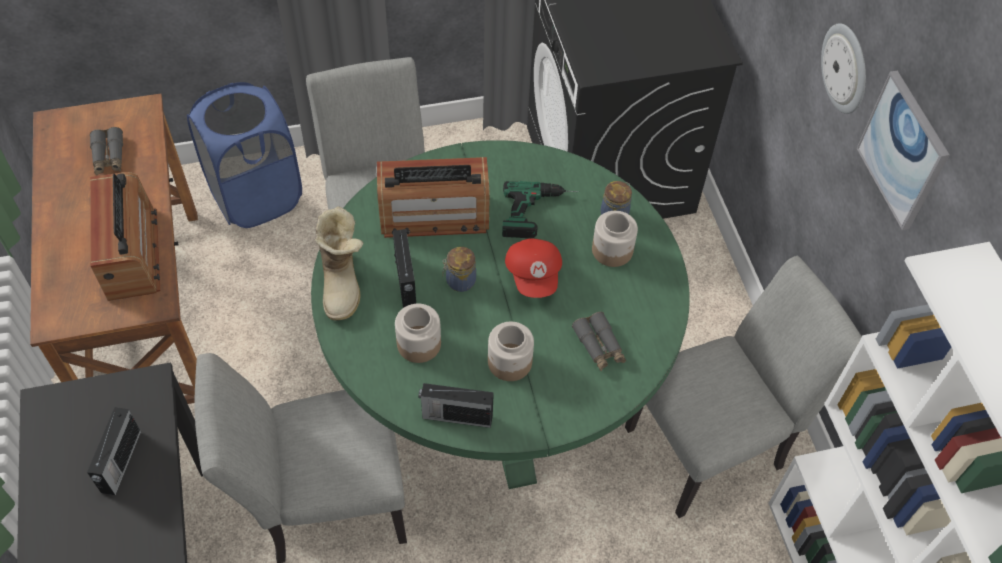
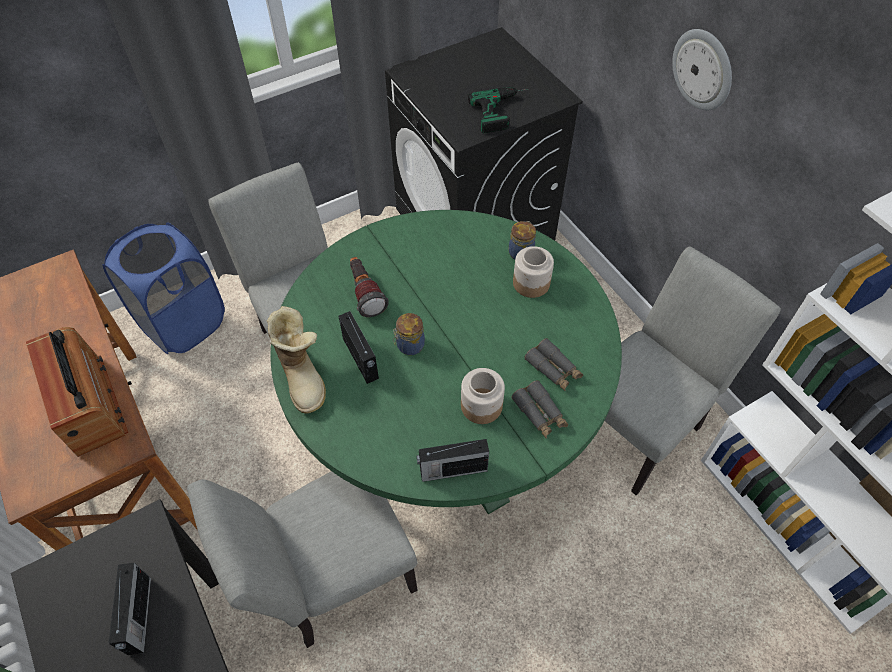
camera: 15 degrees left, 0 degrees up
(109, 156) = (39, 319): grey binoculars -> grey binoculars (539, 413)
(419, 343) = (393, 412): jar -> none
(434, 215) = (365, 293): radio -> flashlight
(534, 275) = (473, 322): red cap -> none
(540, 213) = (457, 267): power drill -> power drill (504, 111)
(903, 150) = (789, 122): picture -> none

